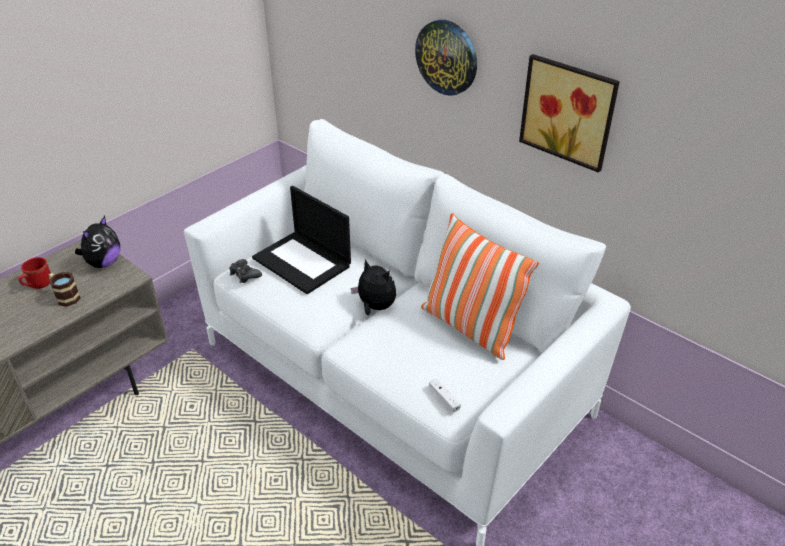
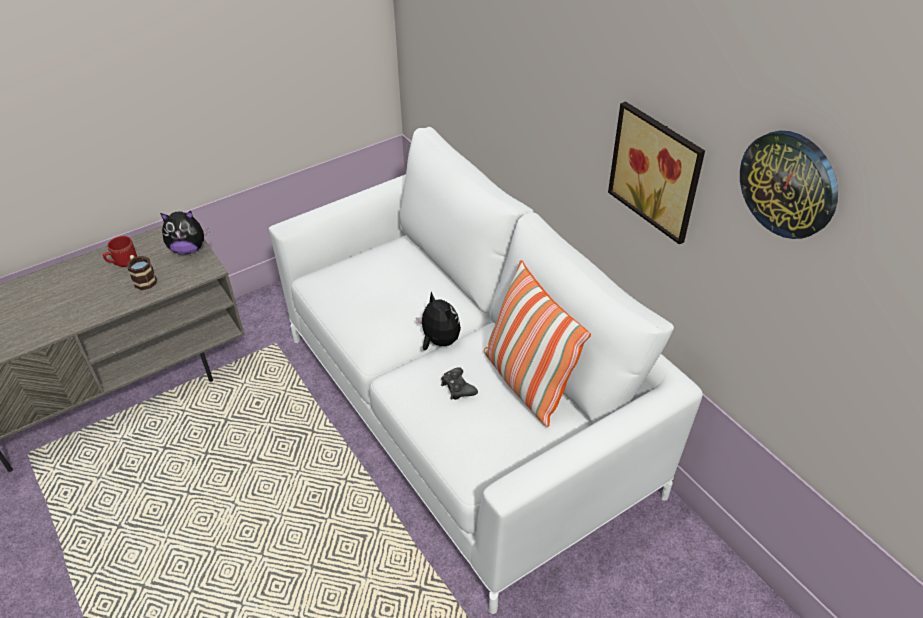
camera: 15 degrees right, 5 degrees up
(103, 263) = (188, 249): plush toy -> plush toy turned 45 degrees clockwise
(244, 274) = (320, 283): black game controller -> black game controller (458, 388)
(303, 262) = (381, 279): laptop -> none
(444, 398) = (470, 457): white game controller -> none
(447, 57) = (549, 85): wall clock -> wall clock (789, 184)

